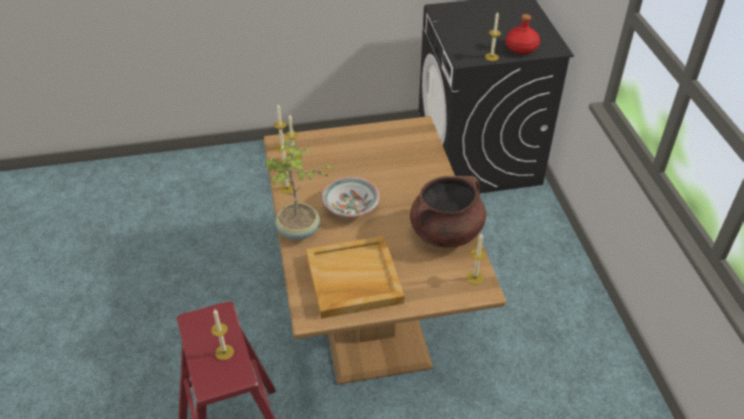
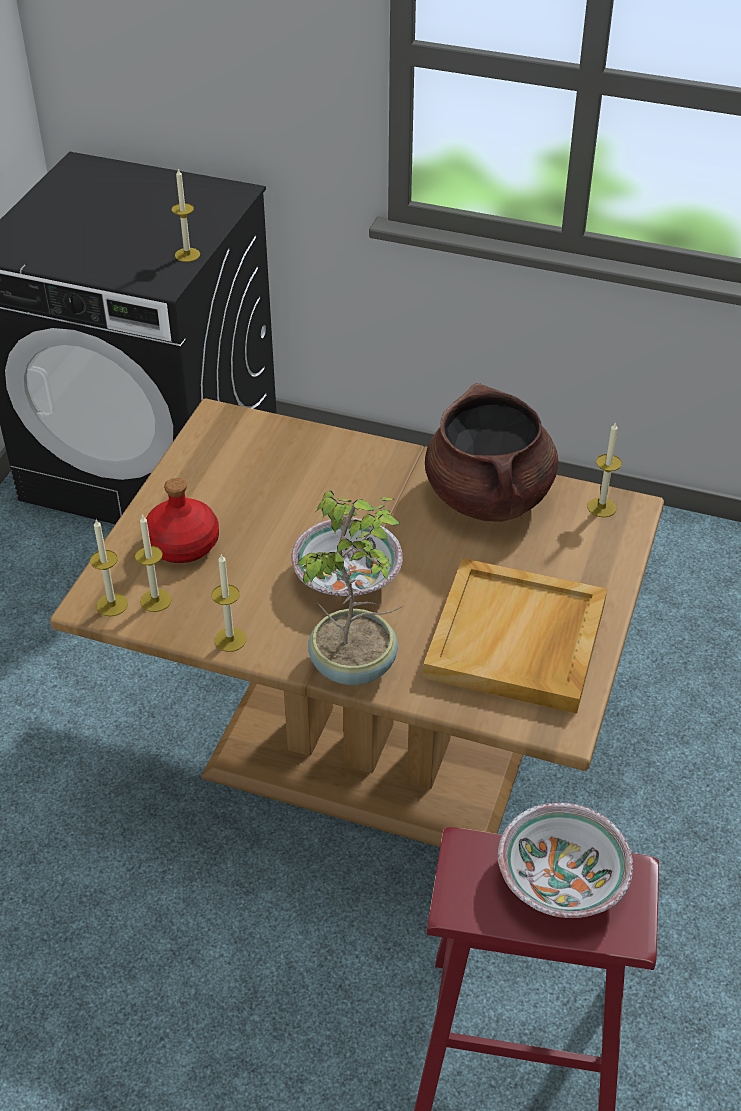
camera: 60 degrees left, 0 degrees up
(224, 352) = (563, 879): candle -> bowl
(521, 48) = (196, 220): red bottle -> red bottle (182, 544)

